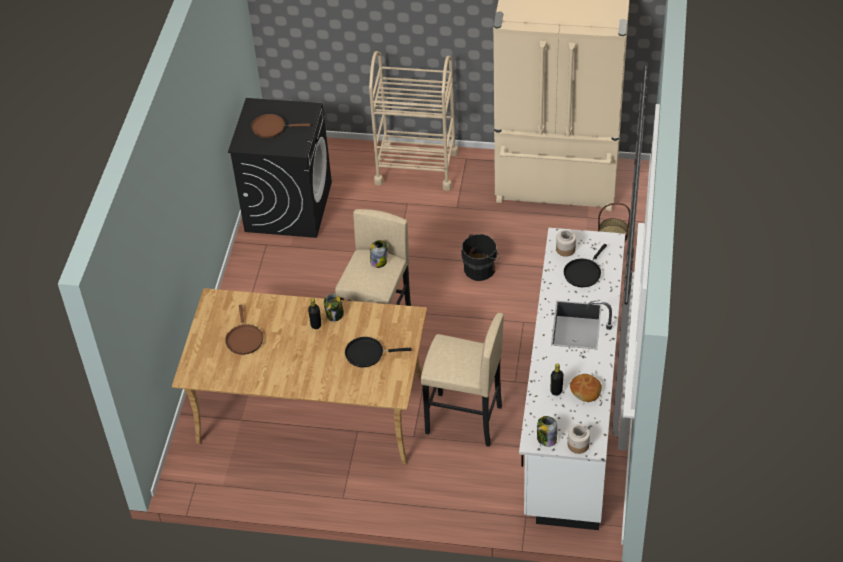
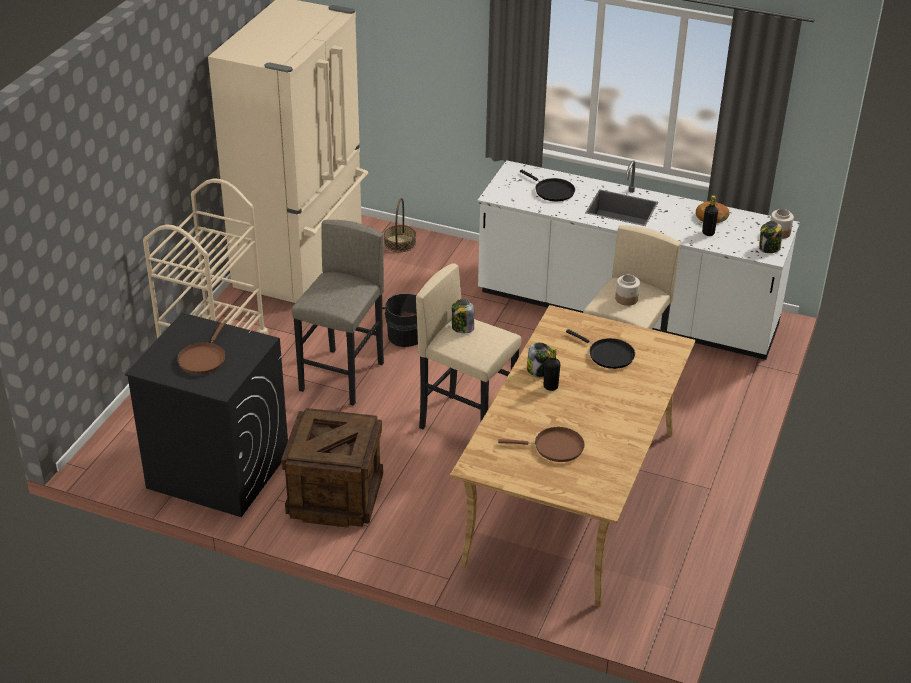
camera: 80 degrees left, 10 degrees down
(276, 273) = (334, 496): none -> crate
(367, 354) = (608, 355): black frying pan -> black frying pan turned 60 degrees counterclockwise
(413, 245) = (343, 377): none -> grey stool
(565, 249) = (515, 195): jar -> jar (627, 299)

